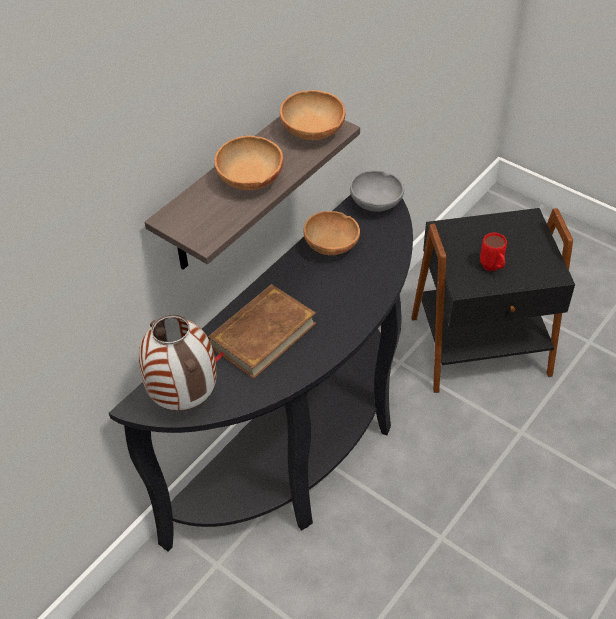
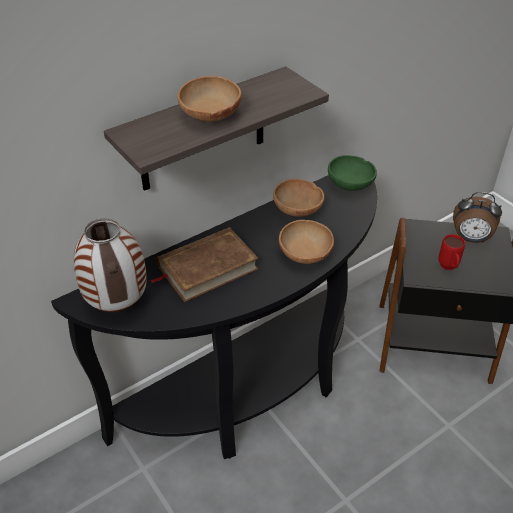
camera: 15 degrees right, 5 degrees down
(312, 133) = (283, 92): brown bowl -> brown bowl (304, 256)
(377, 204) = (351, 185): grey bowl -> green bowl
(505, 230) = (470, 239): none -> alarm clock

